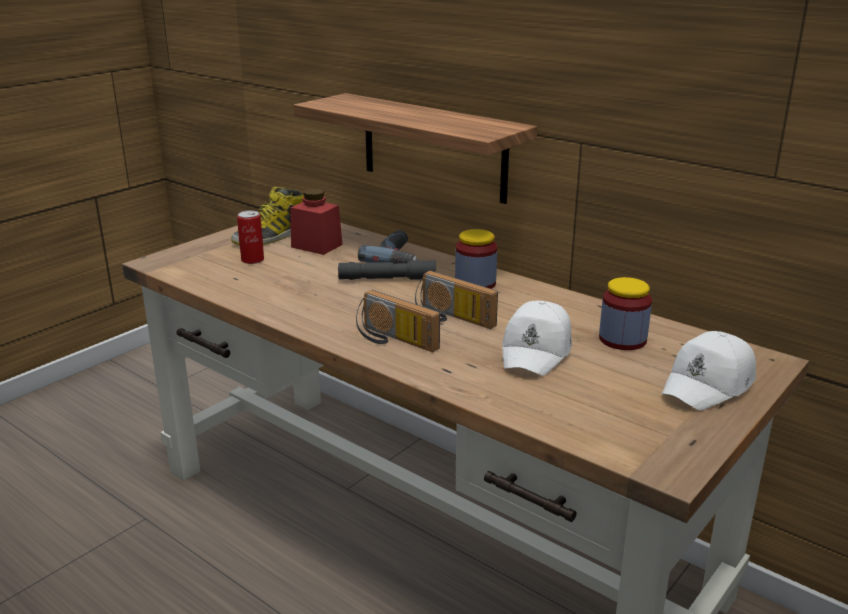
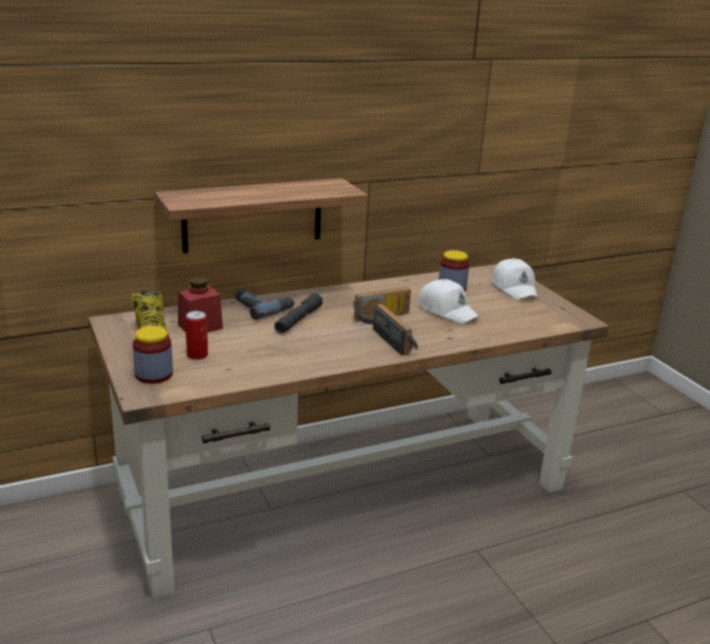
camera: 65 degrees left, 0 degrees up
(393, 340) = (397, 341): radio -> radio turned 90 degrees counterclockwise
(475, 283) = (338, 298): jar -> jar (154, 374)

